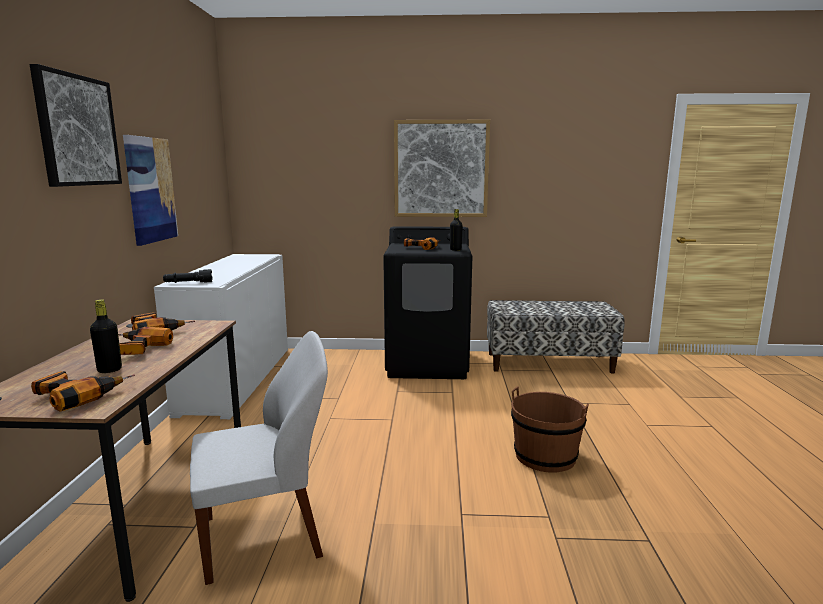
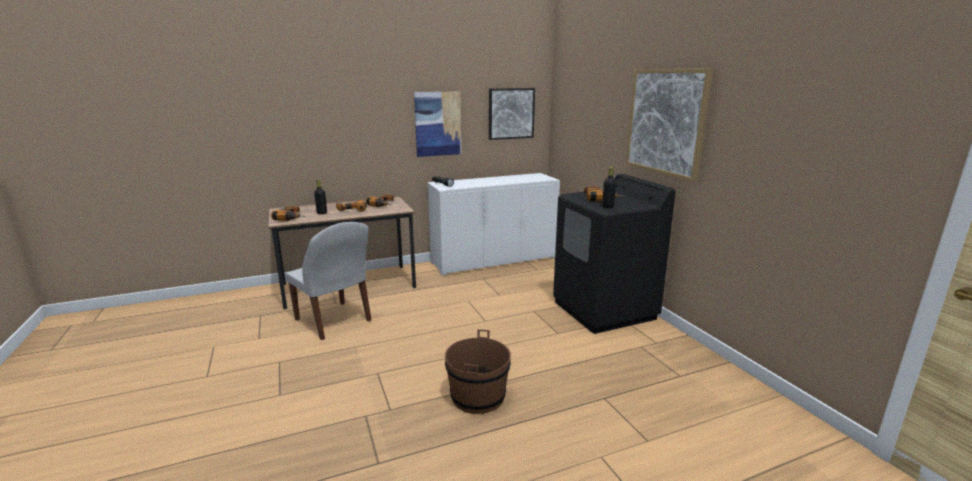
camera: 65 degrees right, 5 degrees up
(77, 131) = (373, 93): picture -> picture (511, 113)
(549, 363) = (701, 371): bench -> none

